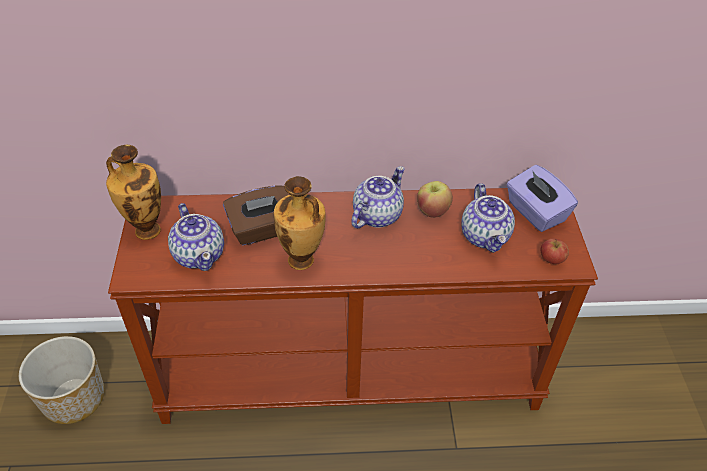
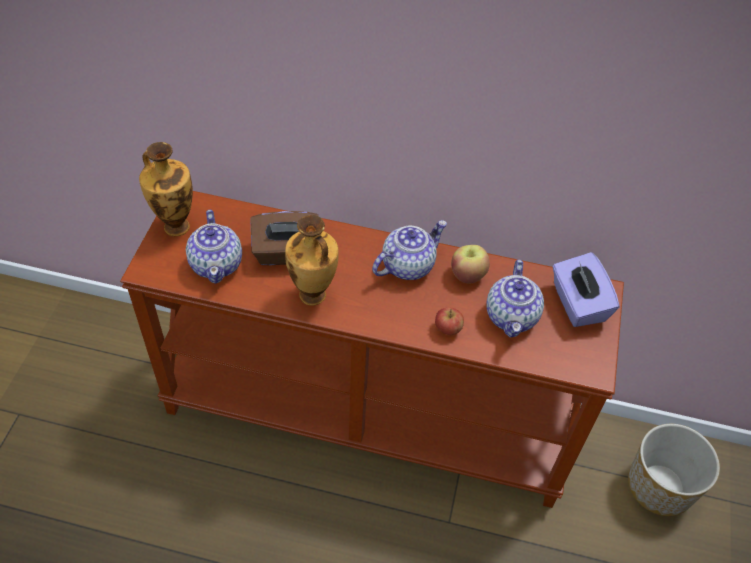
camera: 15 degrees right, 5 degrees up
(73, 398) = (93, 364): planter -> planter (658, 486)
(551, 260) = (572, 360): apple -> apple (448, 329)

